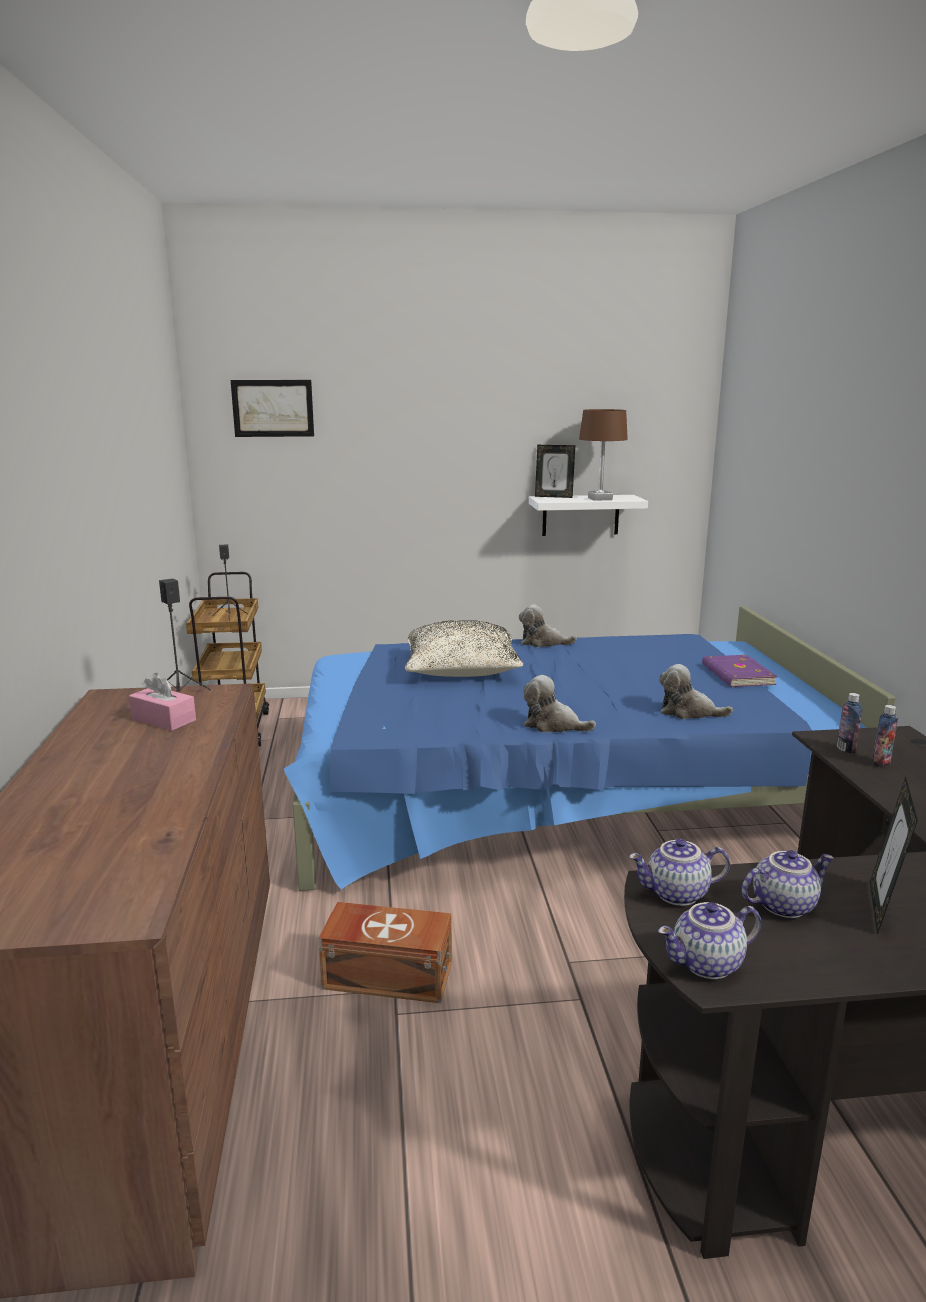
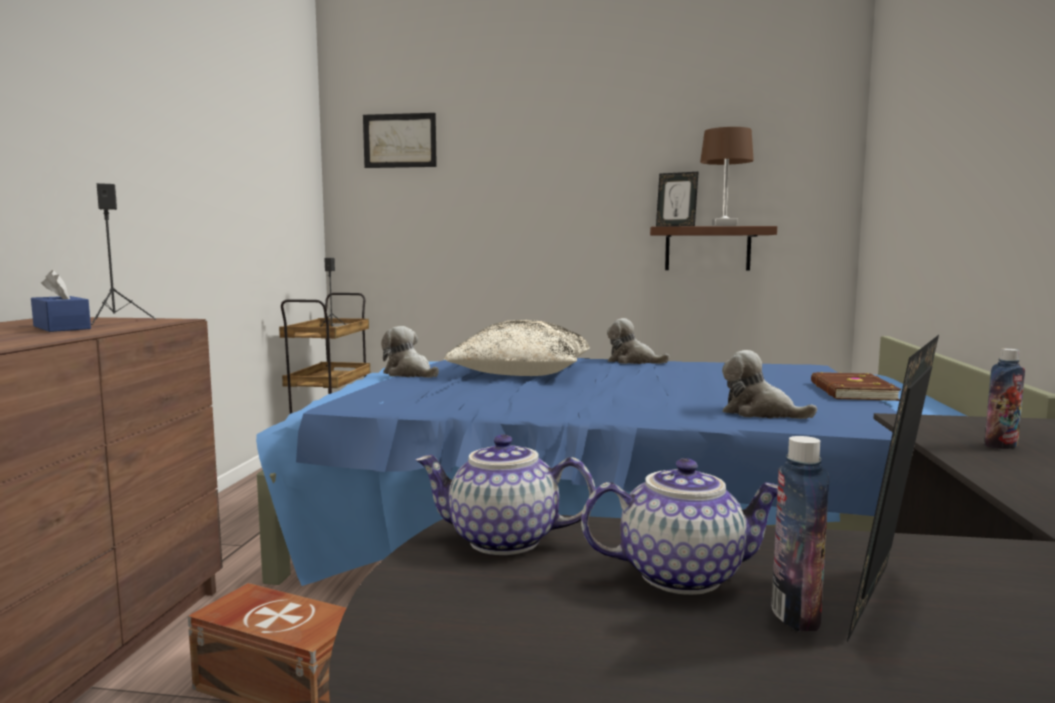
camera: 15 degrees right, 10 degrees down
(164, 719) = (61, 327): pink tissue box -> blue tissue box
(553, 725) = (574, 411): plush toy -> plush toy (409, 374)
(580, 515) = (707, 249): white shelf -> brown shelf
(707, 965) = (432, 638): teapot -> none
(736, 675) = (851, 391): purple book -> brown book
(846, 749) = (948, 430): bottle -> bottle (795, 615)

